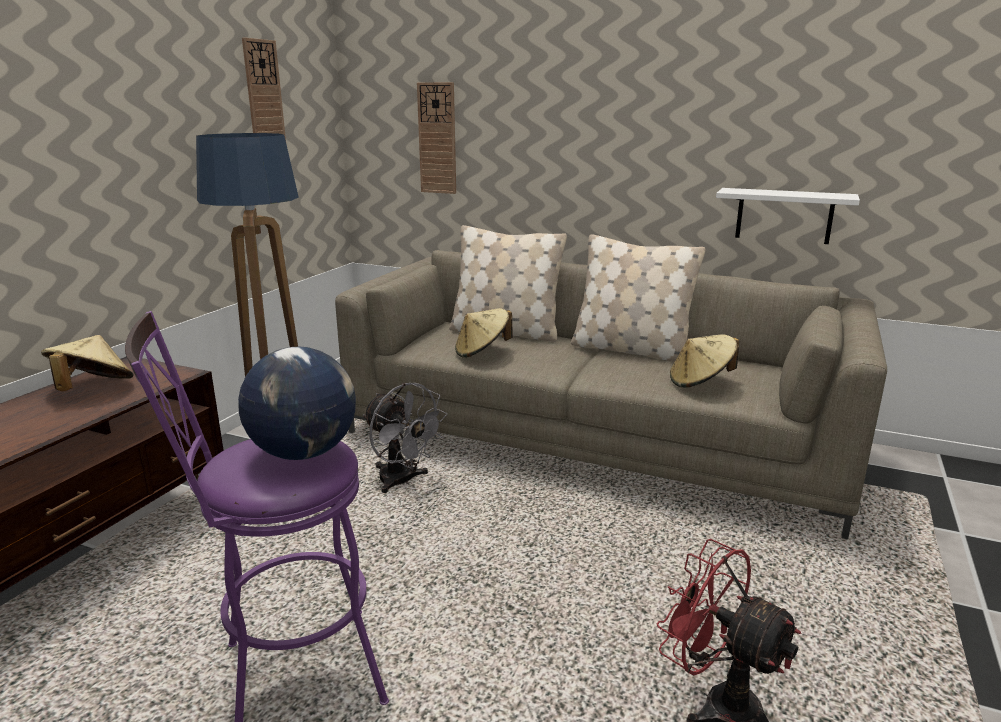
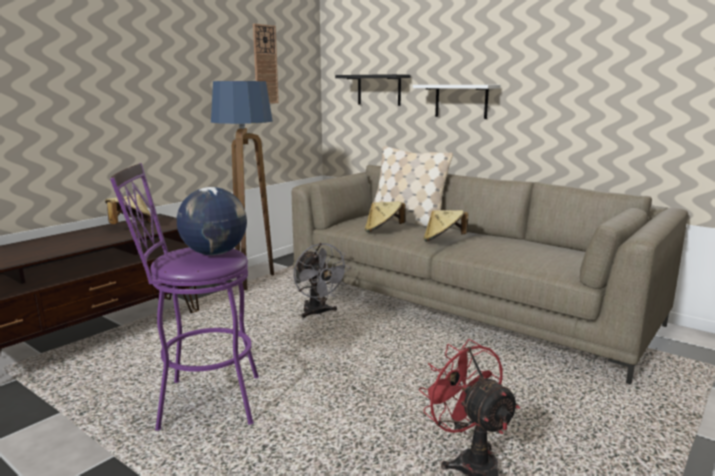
camera: 15 degrees right, 5 degrees down
(437, 138) = (379, 90): wall clock -> black shelf
(631, 350) = (491, 237): beige pillow -> none
(700, 382) = (529, 257): beige hat -> beige hat (443, 240)
(784, 216) = (618, 143): white shelf -> white shelf (461, 101)

